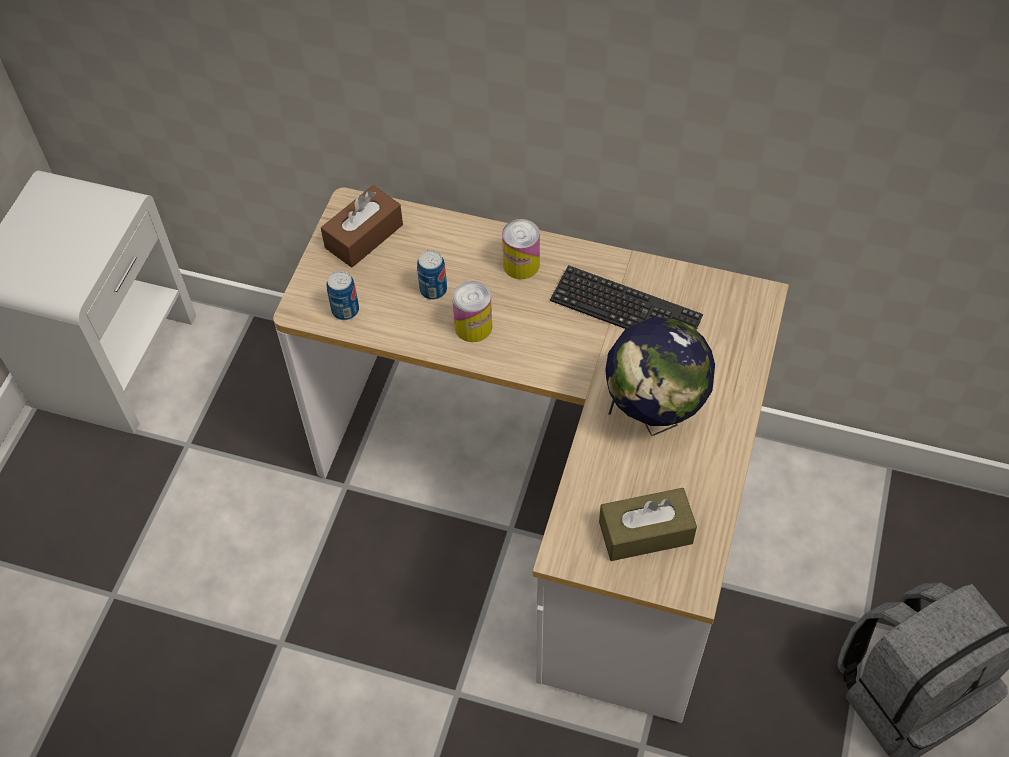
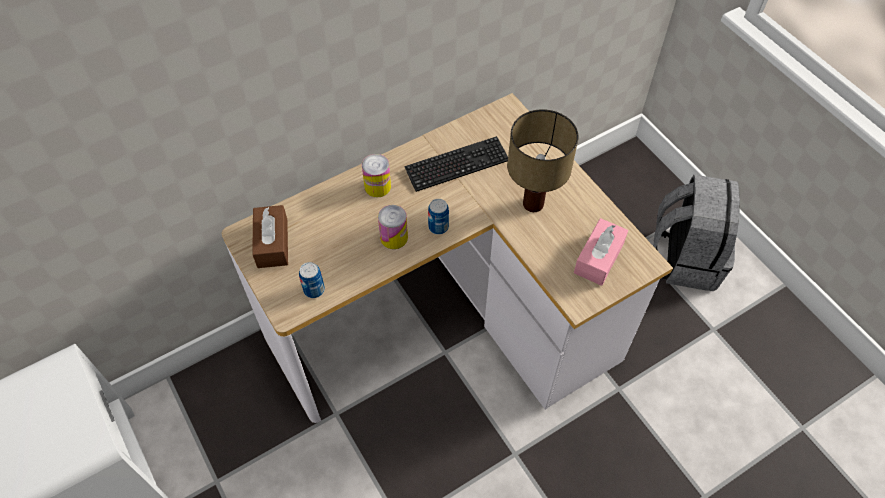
camera: 50 degrees left, 0 degrees up
(433, 290) = (348, 238): can -> can (438, 227)
(645, 532) = (598, 258): brown tissue box -> pink tissue box
(653, 416) = (533, 203): globe -> table lamp

